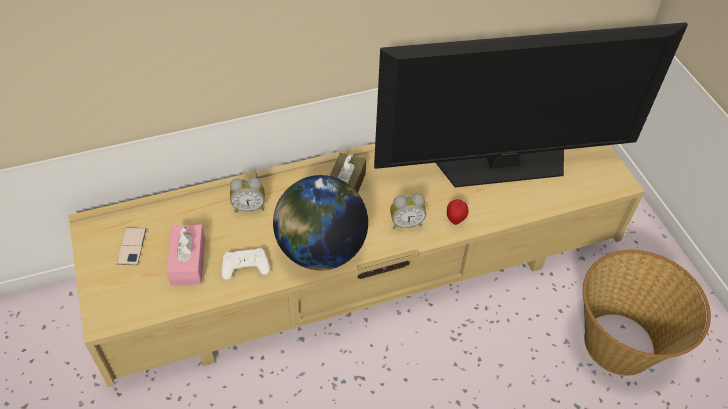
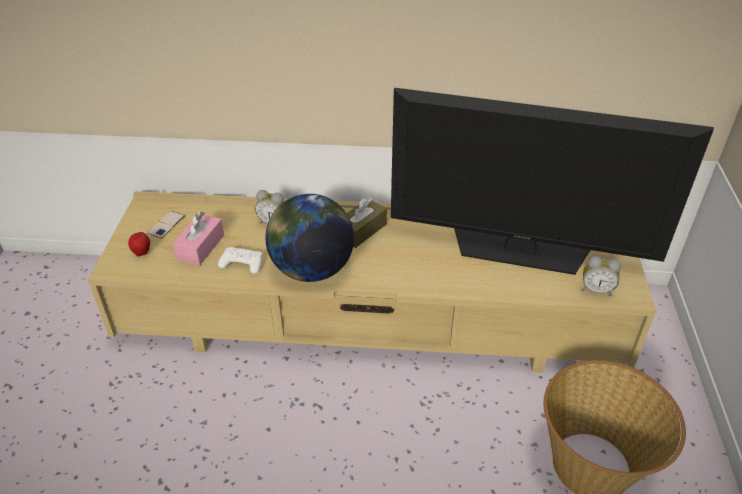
camera: 25 degrees right, 10 degrees down
(406, 223) = (399, 270): alarm clock -> alarm clock (596, 290)
(455, 219) = (446, 280): apple -> apple (142, 253)

